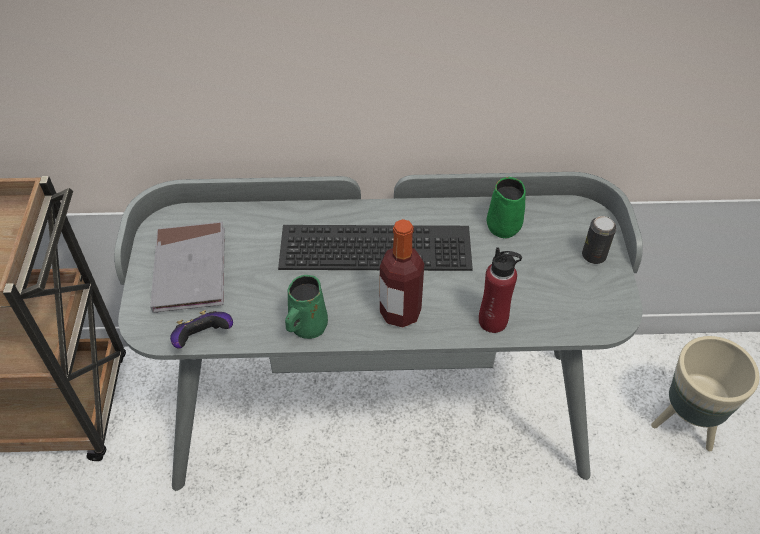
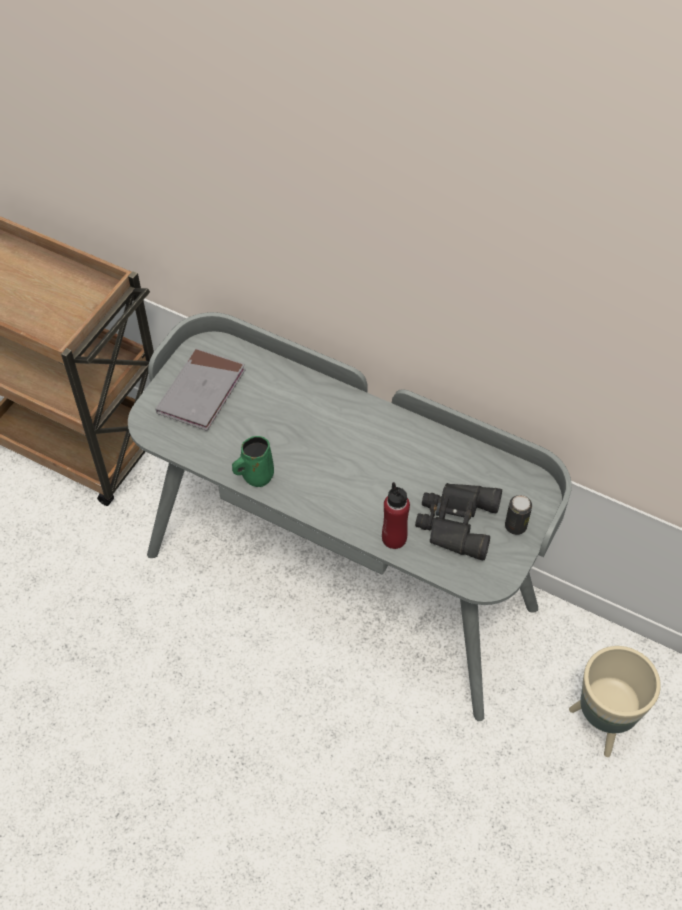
camera: 30 degrees right, 5 degrees up
(203, 338) = (179, 449): game controller -> none
(377, 245) = (350, 436): keyboard -> none
(400, 312) = (330, 498): bottle -> none
(503, 225) = (462, 466): green mug -> none
(538, 278) = (455, 522): none -> black binoculars

